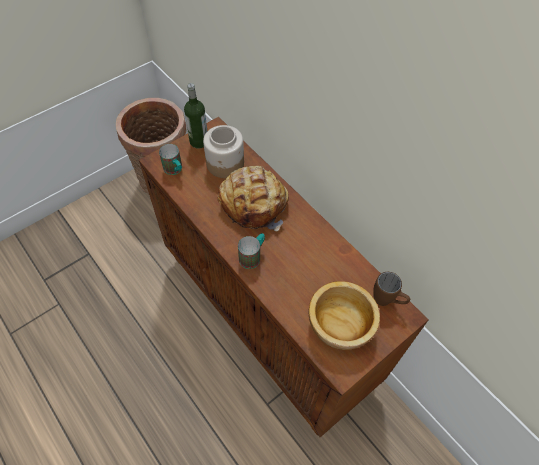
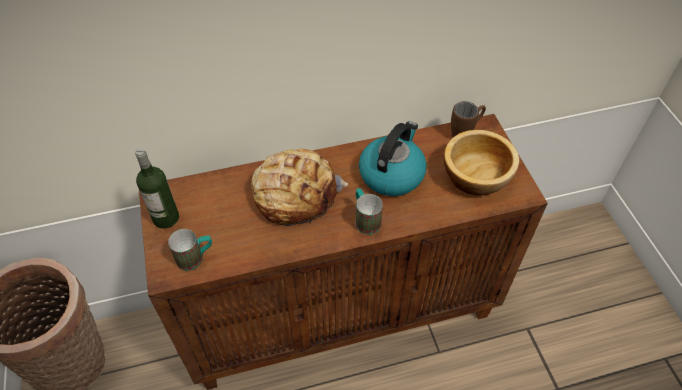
camera: 65 degrees left, 5 degrees down
(225, 164) = (220, 202): jar -> none
(307, 259) = (391, 174): none -> kettle

